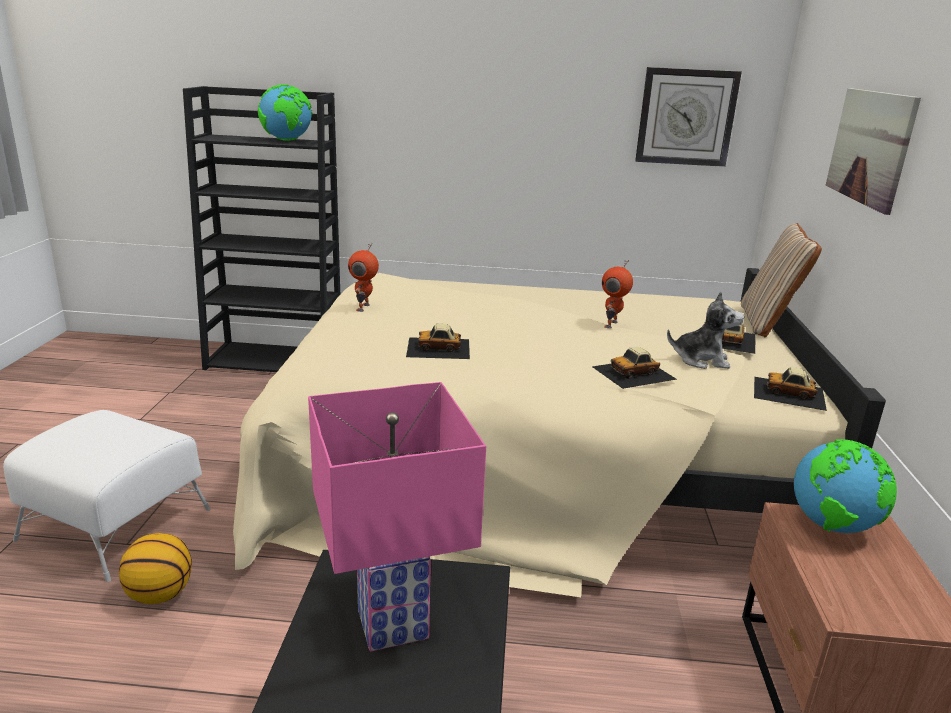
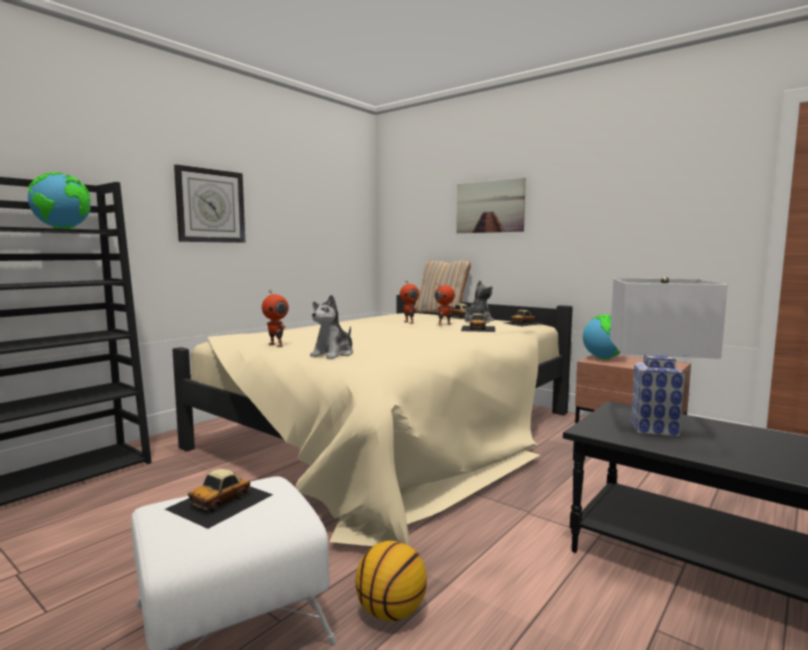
camera: 55 degrees left, 15 degrees down
(347, 341) = (333, 354): none -> plush toy
(394, 625) = (655, 428): pink table lamp -> white table lamp
(439, 348) = (386, 343): toy car -> toy car (221, 501)
(638, 346) = (444, 324): none -> toy robot
(686, 117) = (338, 212): wall clock -> wall clock (210, 206)

